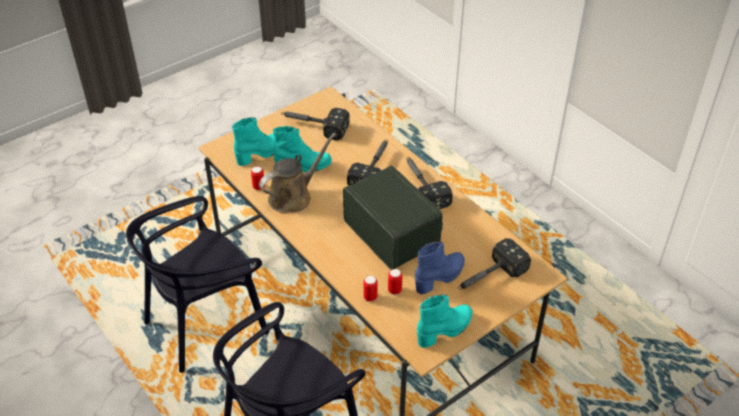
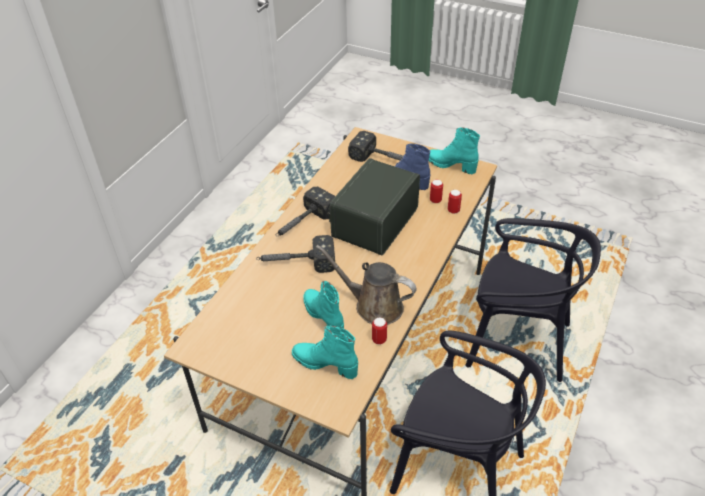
camera: 115 degrees left, 0 degrees up
(313, 126) = (252, 338): hammer -> none

